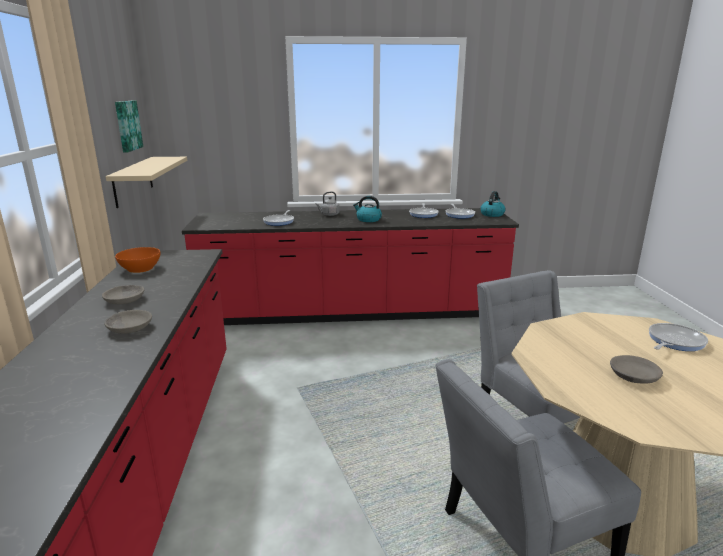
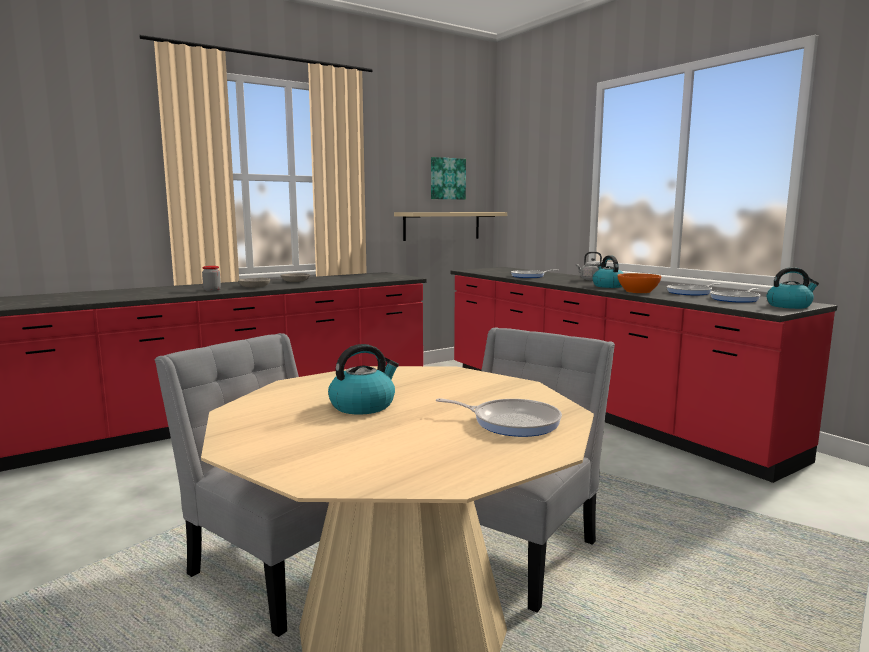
camera: 60 degrees right, 10 degrees down
(115, 357) = (212, 290): none -> jar
(140, 268) = (353, 276): orange bowl -> orange bowl (638, 291)
(632, 376) = (363, 405): grey bowl -> kettle

